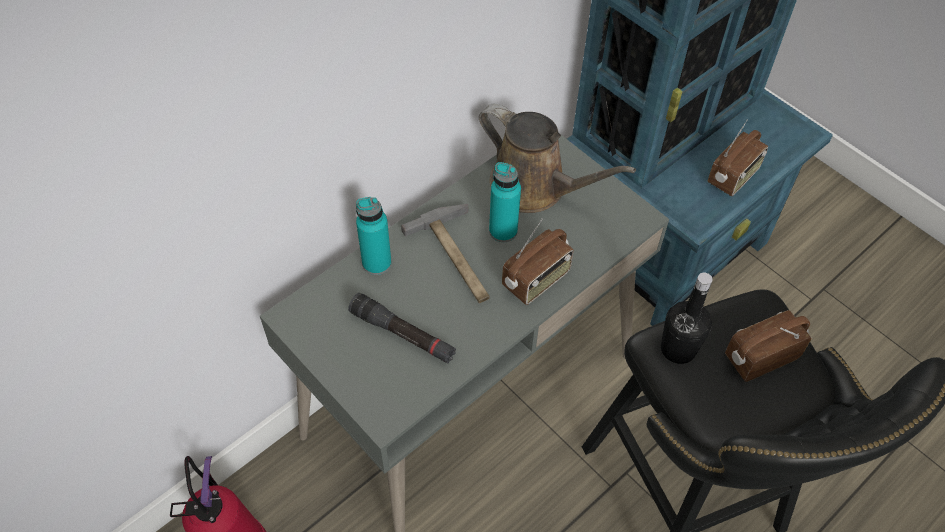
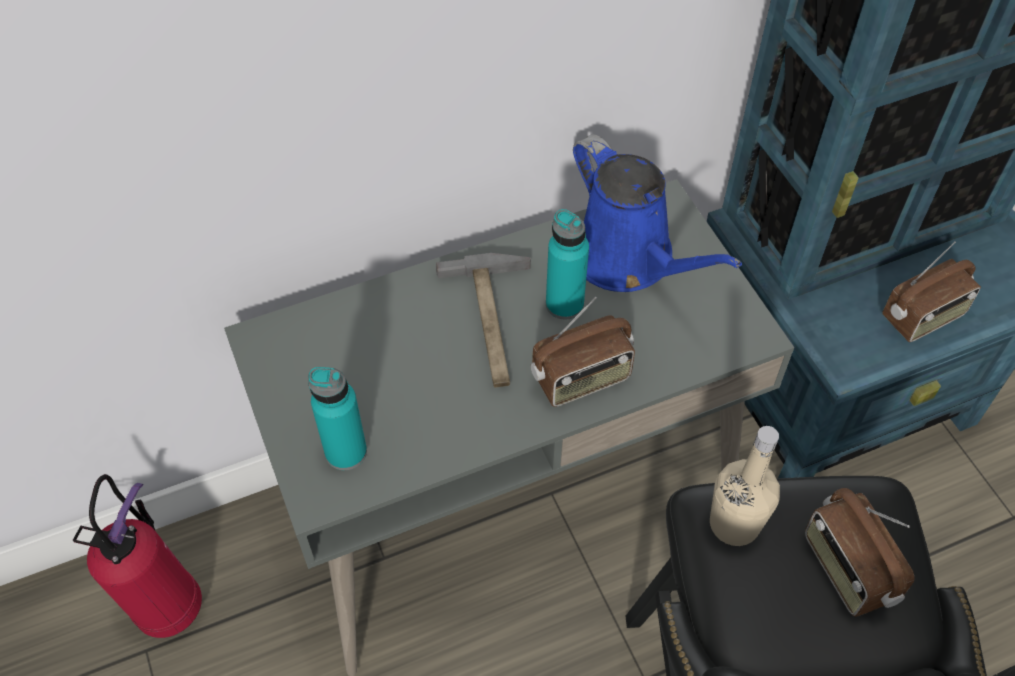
camera: 20 degrees right, 0 degrees up
(376, 263) = (389, 302): turquoise bottle -> turquoise bottle (346, 452)
(402, 334) = (383, 399): black flashlight -> none
(535, 187) = (629, 259): brown watering can -> blue watering can
(678, 349) = (734, 524): black bottle -> beige bottle
(760, 357) = (847, 569): radio -> radio turned 105 degrees counterclockwise

